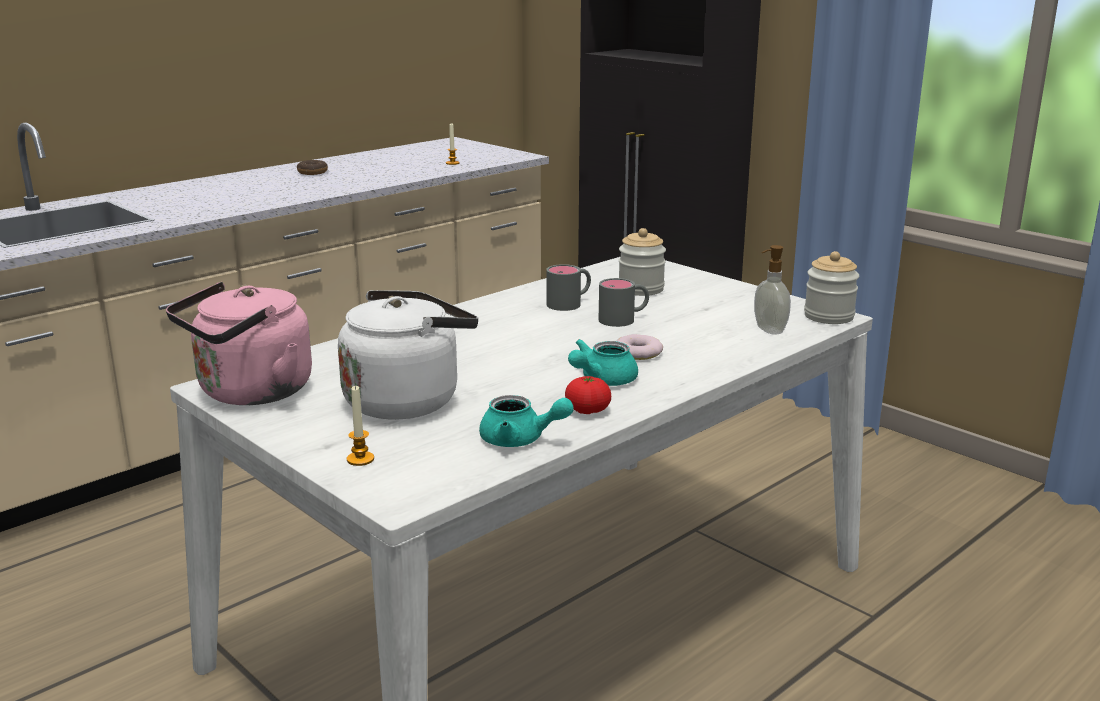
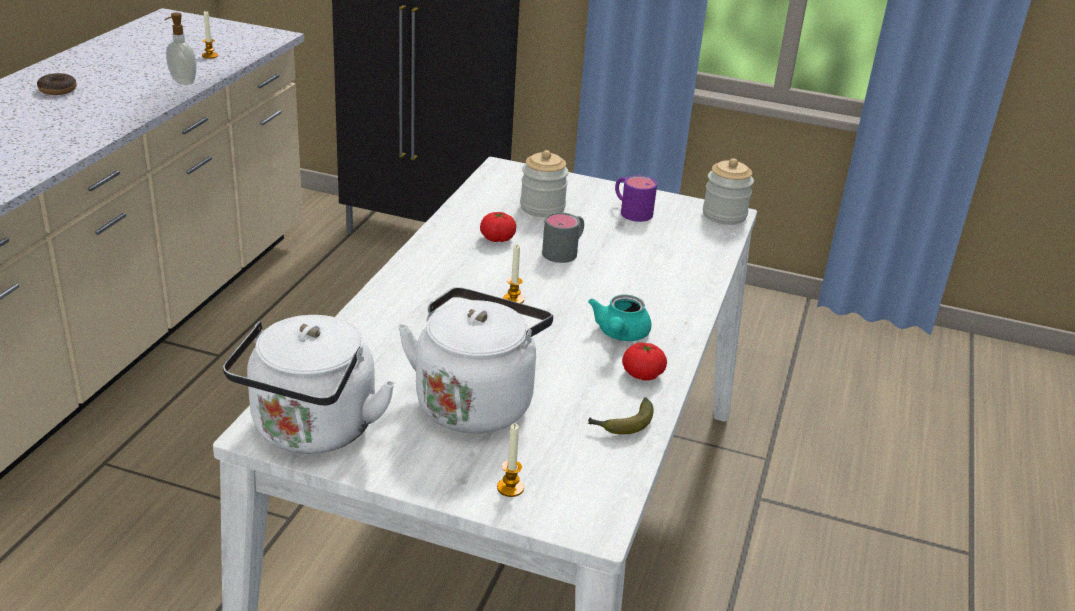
camera: 30 degrees left, 10 degrees up
(250, 393) = (311, 432): pink kettle -> white kettle
(520, 440) = (622, 425): turquoise teapot -> banana
(531, 343) = (513, 299): none -> candle
(570, 303) = (497, 239): grey mug -> tomato
(637, 352) = (616, 292): donut -> none
(729, 301) = (631, 211): none -> purple mug
(768, 330) = (694, 242): soap dispenser -> soap dispenser (182, 82)

